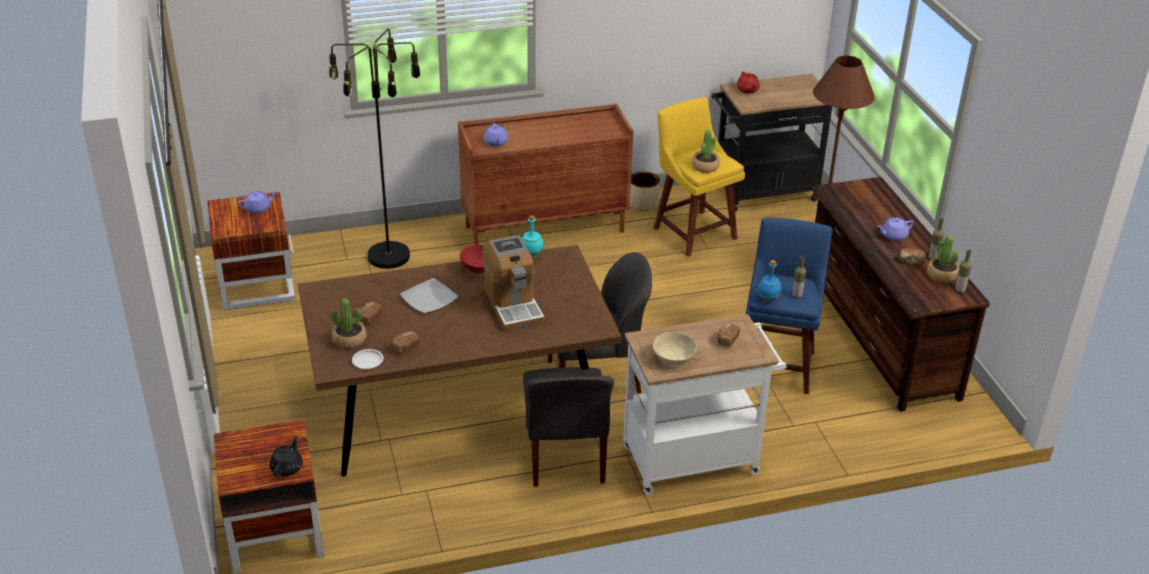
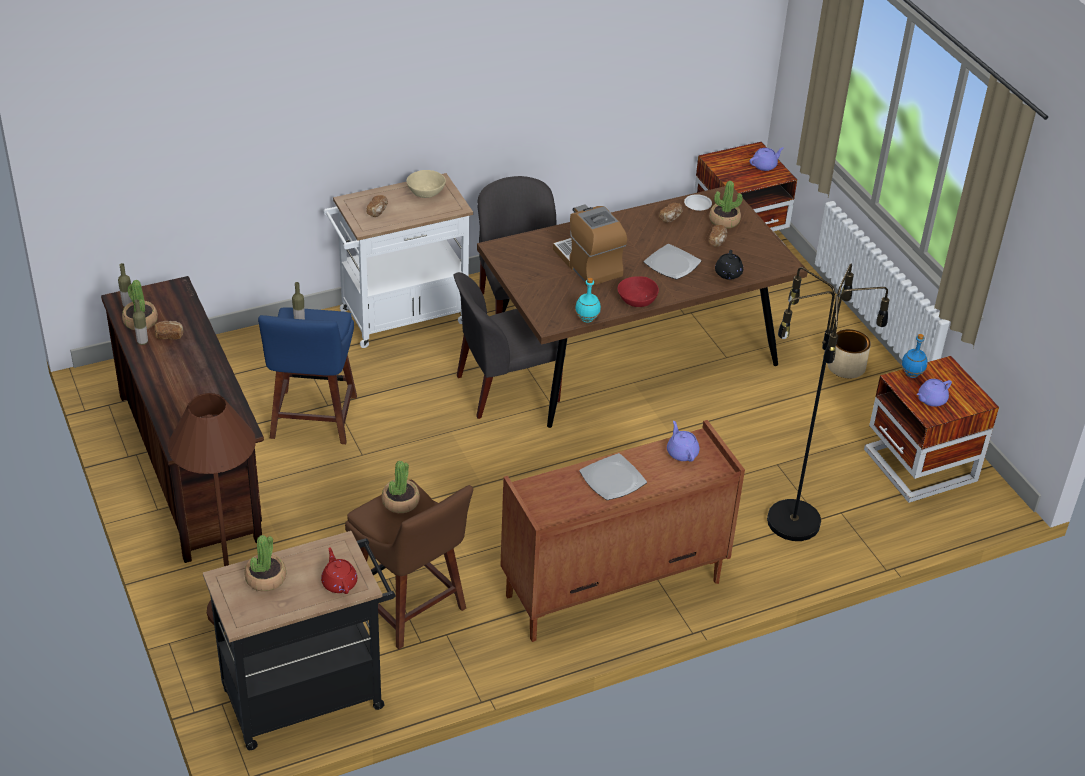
camera: 170 degrees right, 5 degrees up
(287, 467) = (723, 161): black teapot -> black teapot (728, 274)
(553, 132) = (613, 479): none -> plate
(642, 203) = (486, 655): beige planter -> beige planter (846, 367)
(693, 231) = (410, 608): yellow stool -> brown stool
(767, 300) = (331, 315): blue bottle -> blue bottle (912, 374)
(794, 95) = (265, 578): none -> potted plant
(893, 236) = (179, 367): purple teapot -> purple teapot (765, 165)

